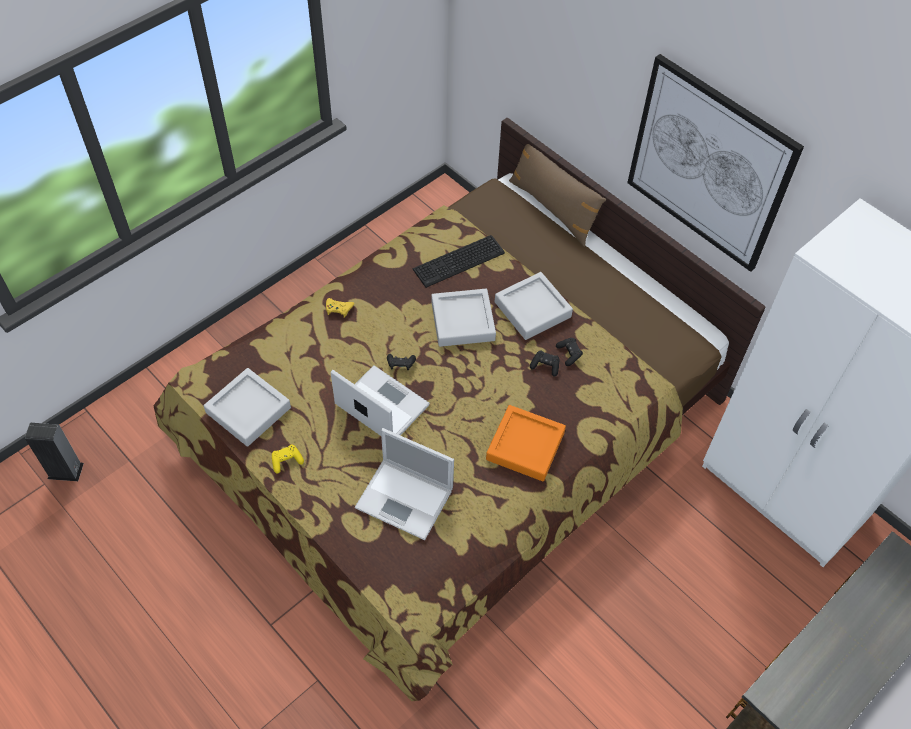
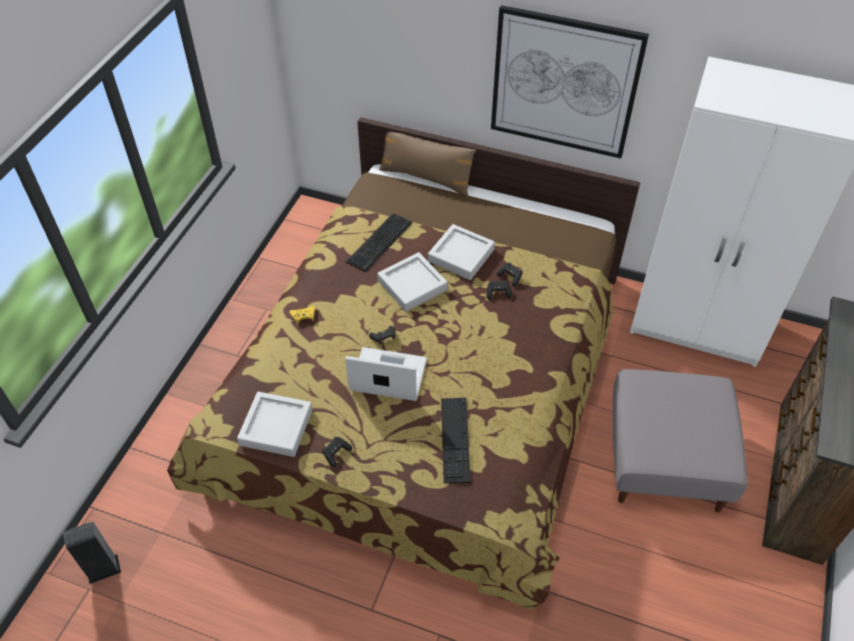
camera: 25 degrees left, 5 degrees down
(286, 461) = (336, 453): yellow game controller -> black game controller
(406, 499) = (455, 439): laptop -> keyboard
(525, 446) = (522, 358): orange tray -> none
(653, 621) = (666, 460): none -> grey ottoman

